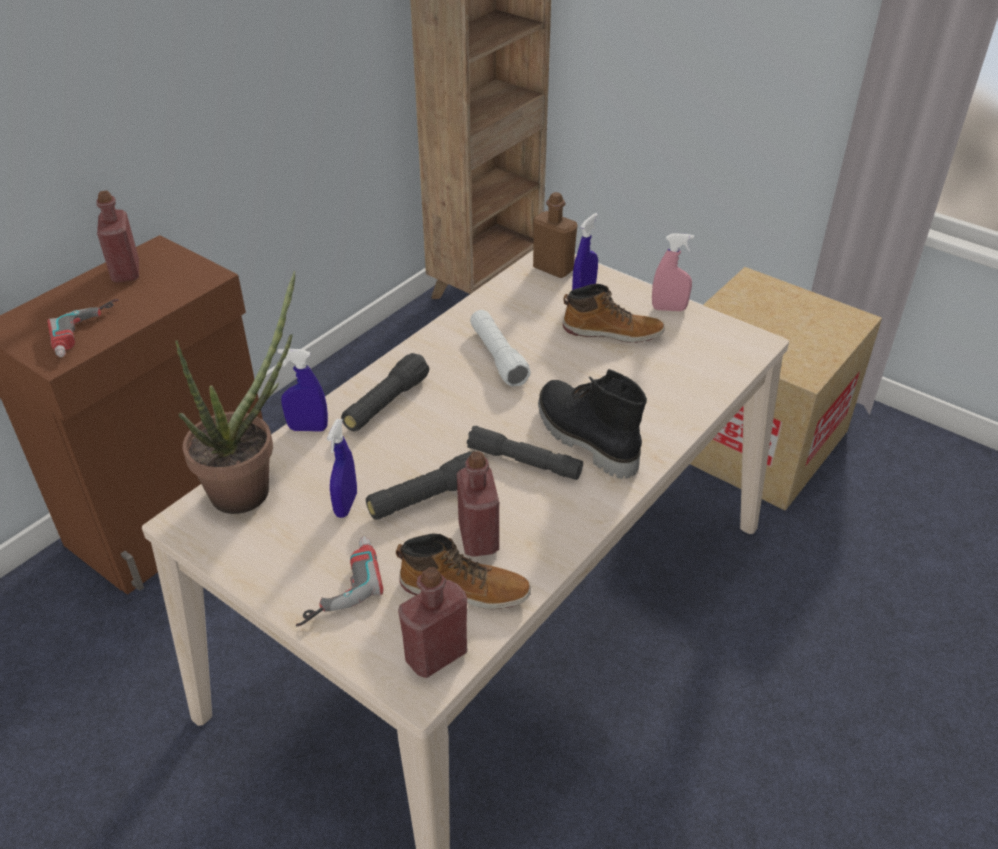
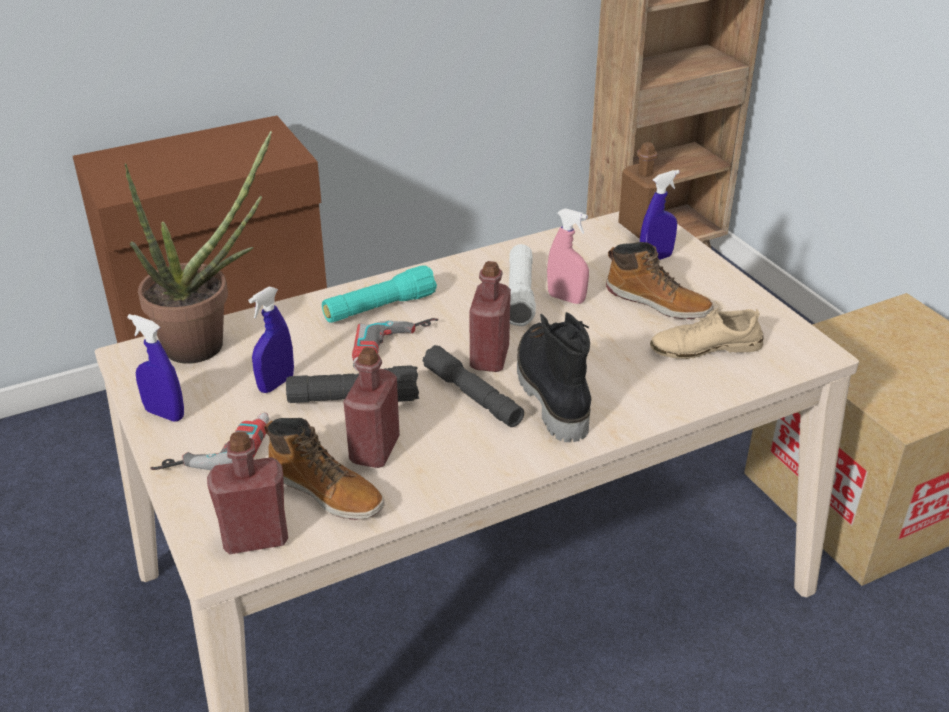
camera: 25 degrees right, 5 degrees down
(89, 333) = (158, 179): power drill -> power drill (395, 350)
(126, 272) = (225, 138): red bottle -> red bottle (489, 358)
(308, 428) = (293, 309): blue spray bottle -> blue spray bottle (164, 414)
(386, 403) = (379, 308): black flashlight -> turquoise flashlight
(669, 309) = (738, 296): pink spray bottle -> pink spray bottle (566, 298)
(674, 361) = (705, 347): none -> beige shoe

